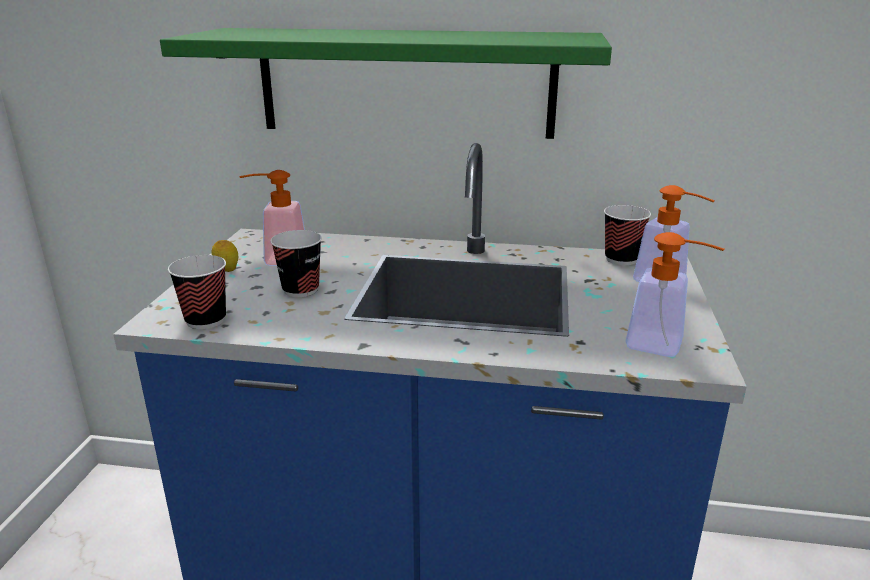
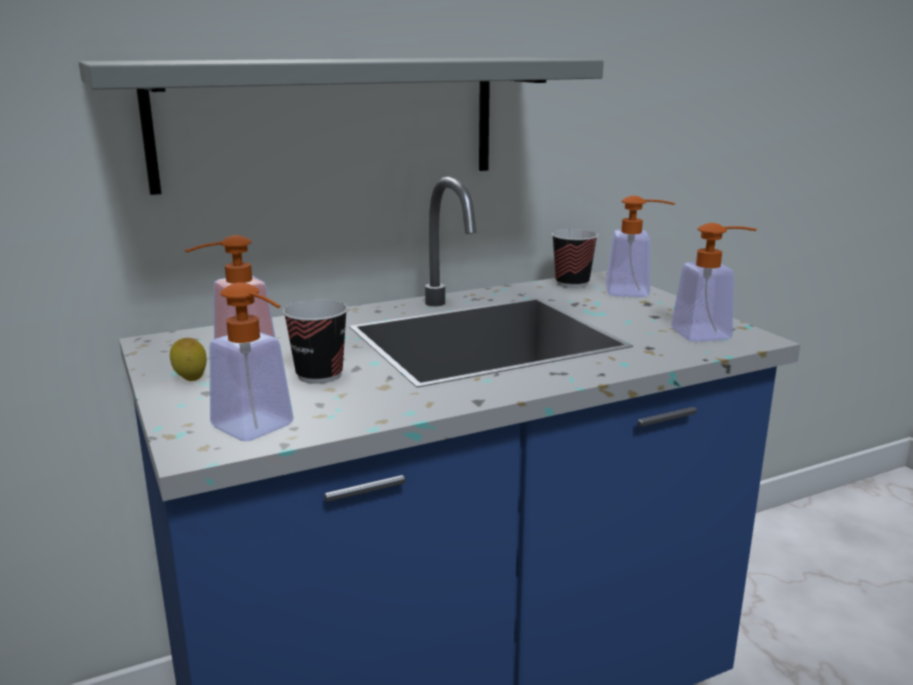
camera: 35 degrees left, 5 degrees down
(205, 320) = (261, 430): cup -> soap dispenser
(405, 83) = (330, 121): green shelf -> grey shelf

